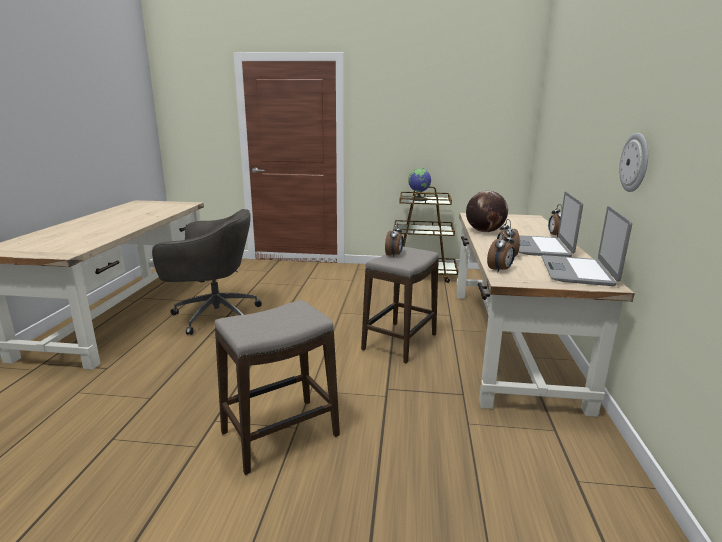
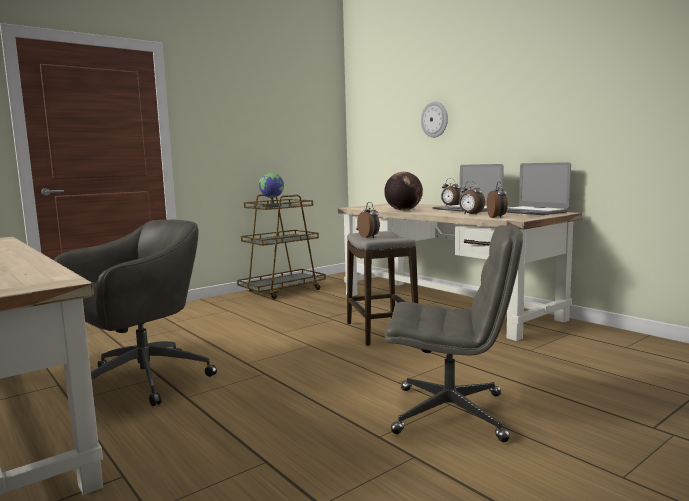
camera: 45 degrees left, 10 degrees down
(280, 434) = (451, 413): stool -> grey office chair
(635, 162) = (540, 127): wall clock -> wall clock (435, 119)

